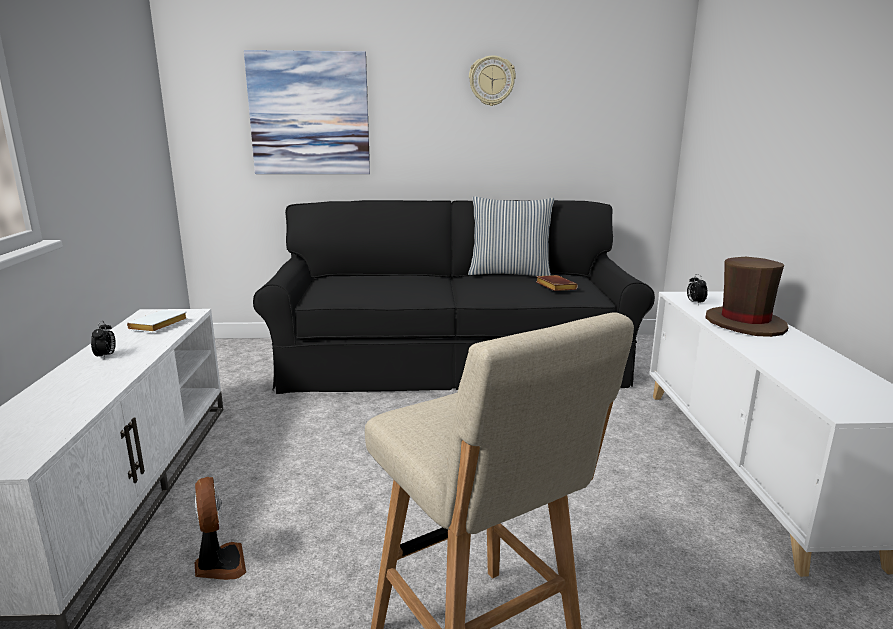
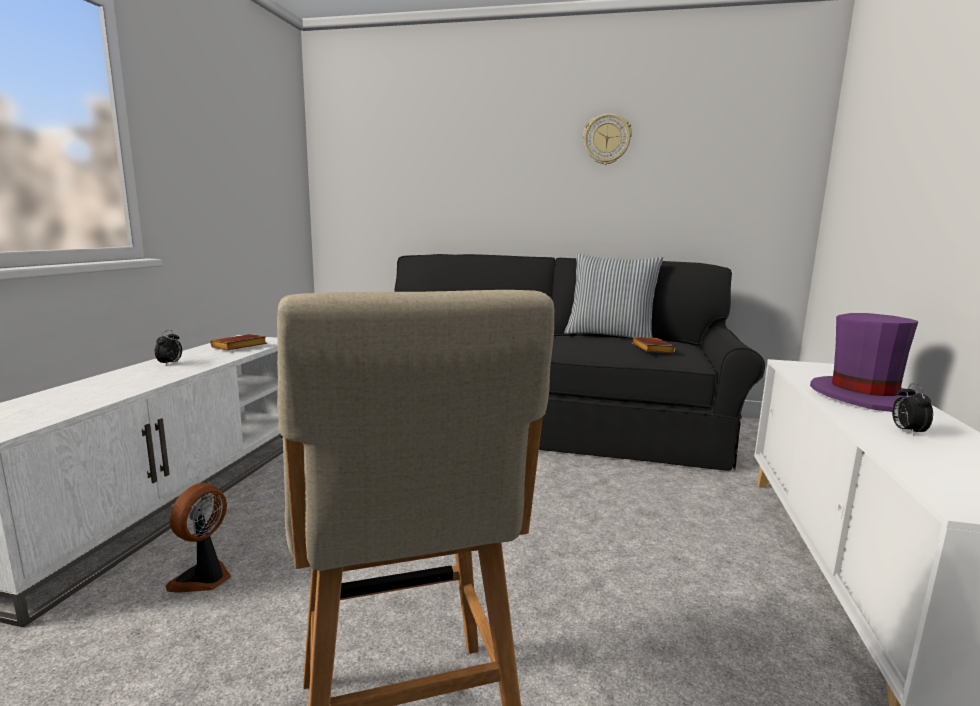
camera: 15 degrees right, 5 degrees down
(159, 326) = (239, 347): white book -> brown book
(219, 564) = (204, 579): fan -> fan turned 150 degrees counterclockwise
(309, 114) = (429, 173): picture -> none
(695, 302) = (807, 372): alarm clock -> alarm clock (907, 431)
(745, 324) = (863, 396): brown hat -> purple hat

